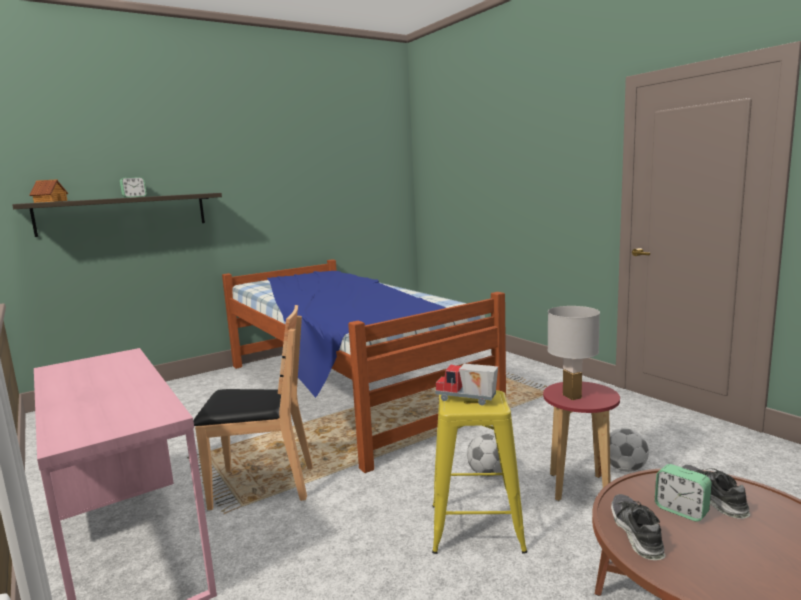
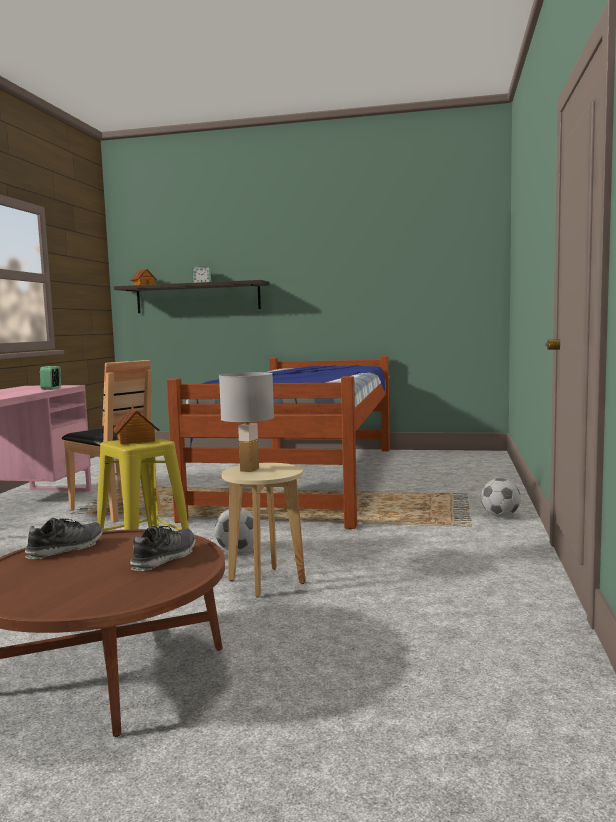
camera: 45 degrees right, 5 degrees down
(466, 400) = (136, 440): toy truck -> toy house
(579, 488) = (267, 582): red stool -> beige stool
(625, 468) = (340, 588): football -> football (500, 516)
(681, 510) = (124, 554): alarm clock -> alarm clock (51, 388)

